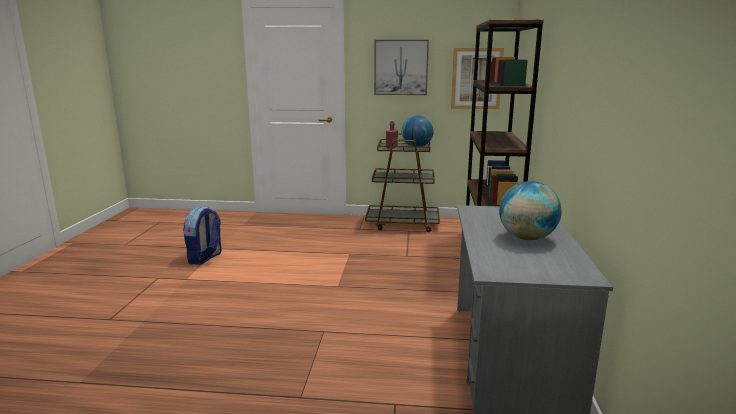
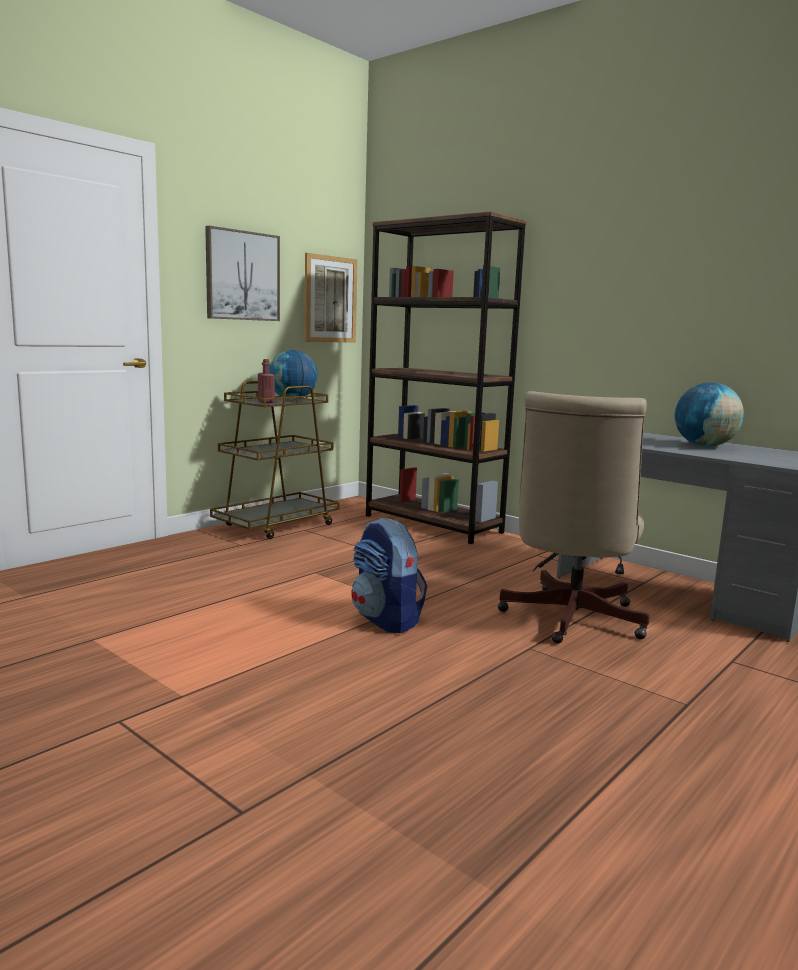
camera: 55 degrees left, 5 degrees down
(205, 258) = (116, 659): backpack -> backpack (386, 620)
(384, 332) = (569, 620): none -> beige office chair

